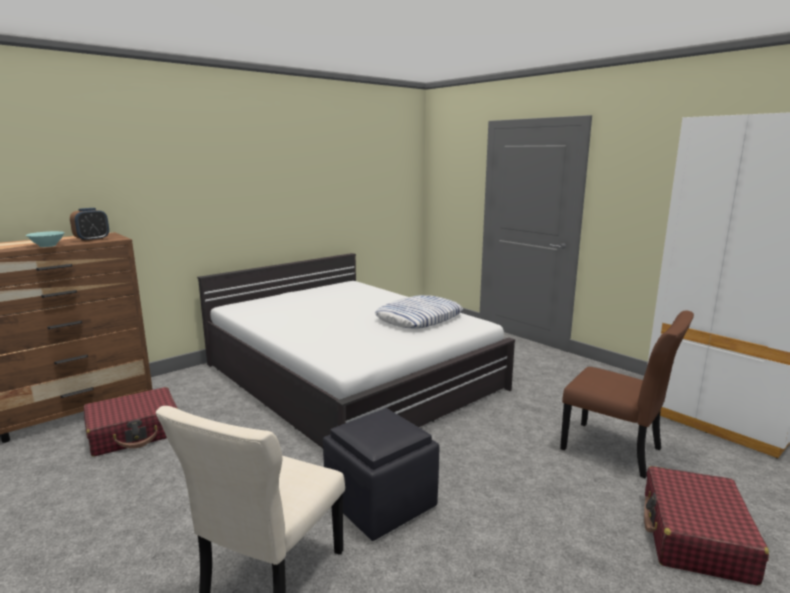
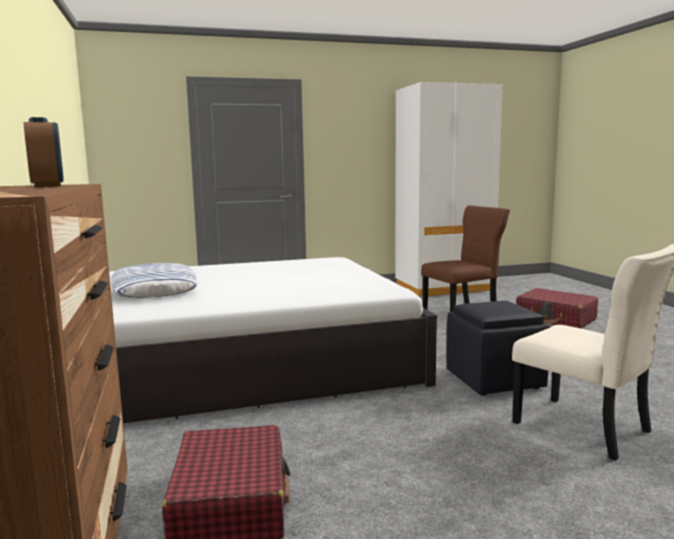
camera: 65 degrees left, 5 degrees down
(48, 245) = (57, 188): turquoise bowl -> none
(419, 318) = (294, 267): pillow -> pillow (154, 289)

